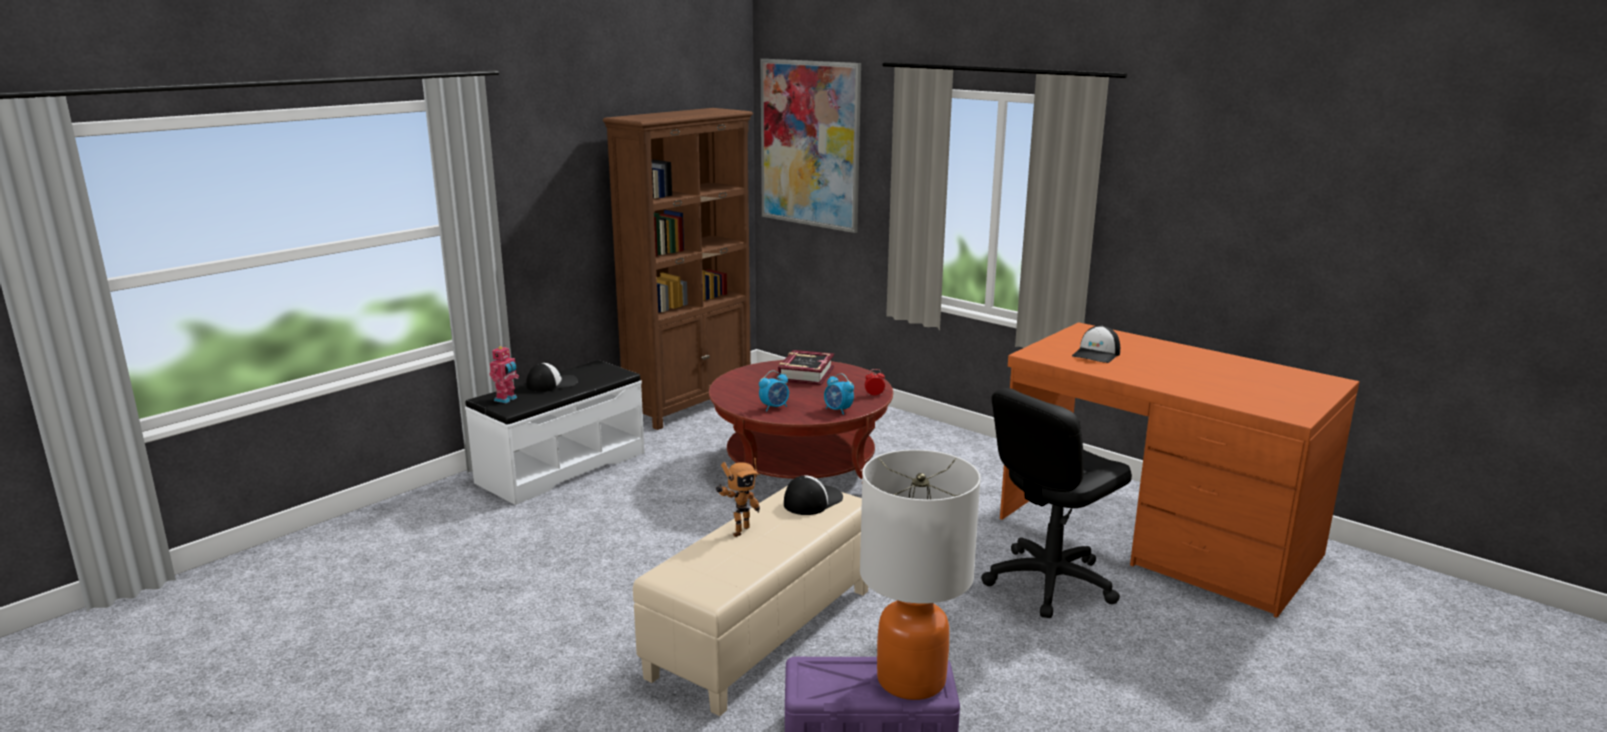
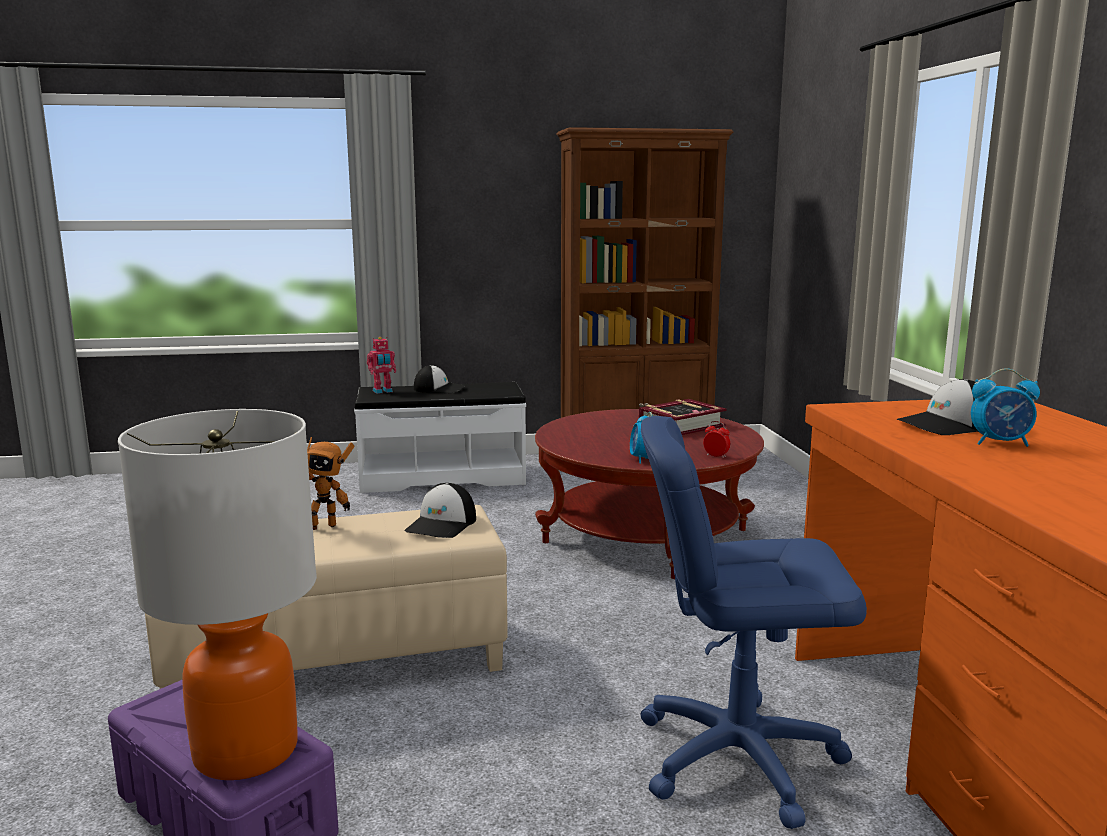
camera: 40 degrees right, 5 degrees down
(774, 407) = (584, 443): alarm clock -> alarm clock (1000, 443)
(809, 144) = (812, 173): picture -> none
(812, 501) = (442, 525): cap -> cap turned 120 degrees clockwise
(1049, 582) = (737, 757): black office chair -> blue office chair

